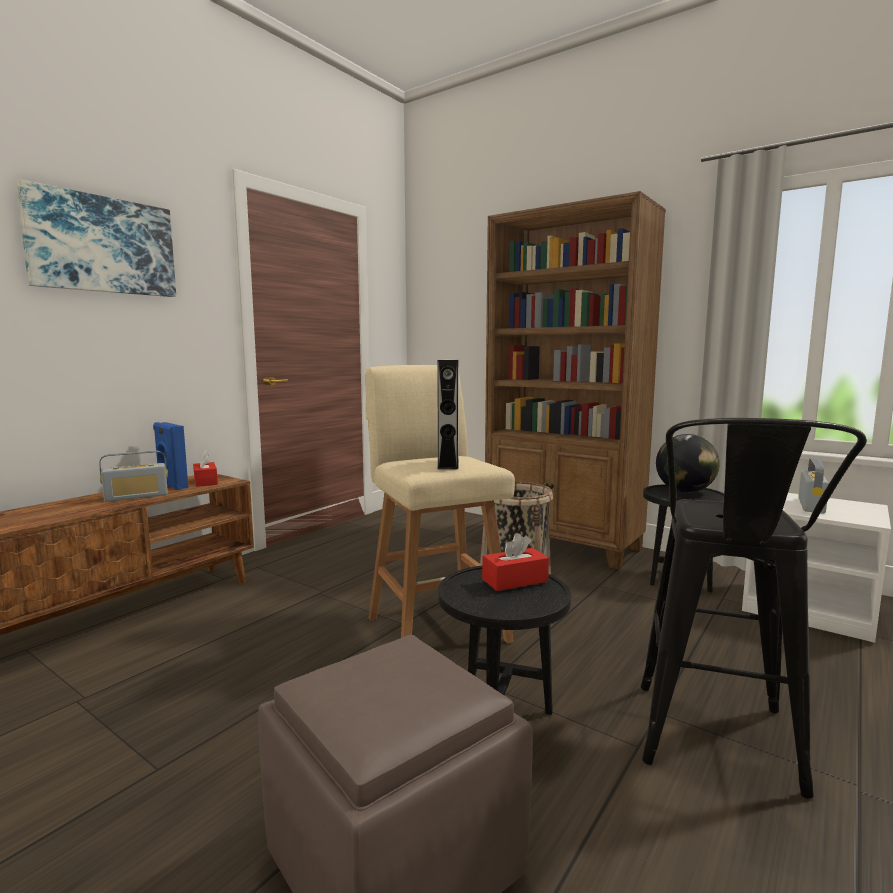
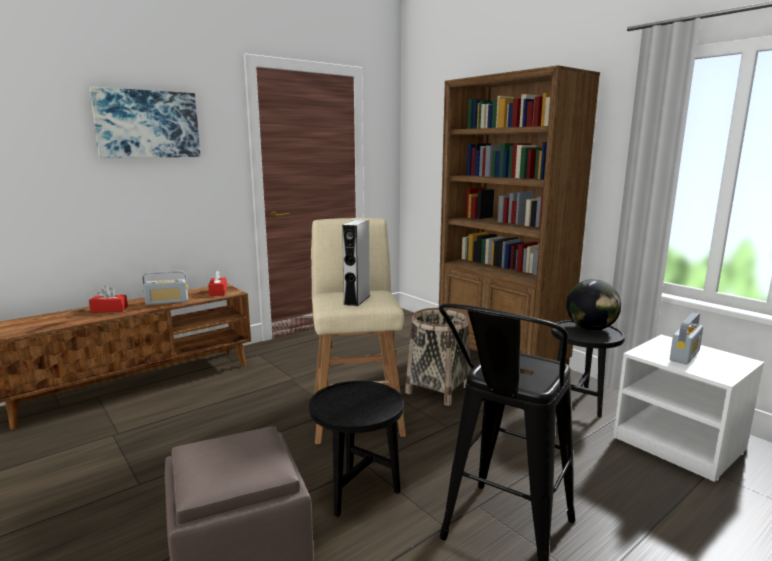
camera: 15 degrees right, 5 degrees up
(171, 486) = (194, 294): blue speaker -> none
(514, 580) = (369, 396): red tissue box -> red tissue box (109, 309)

